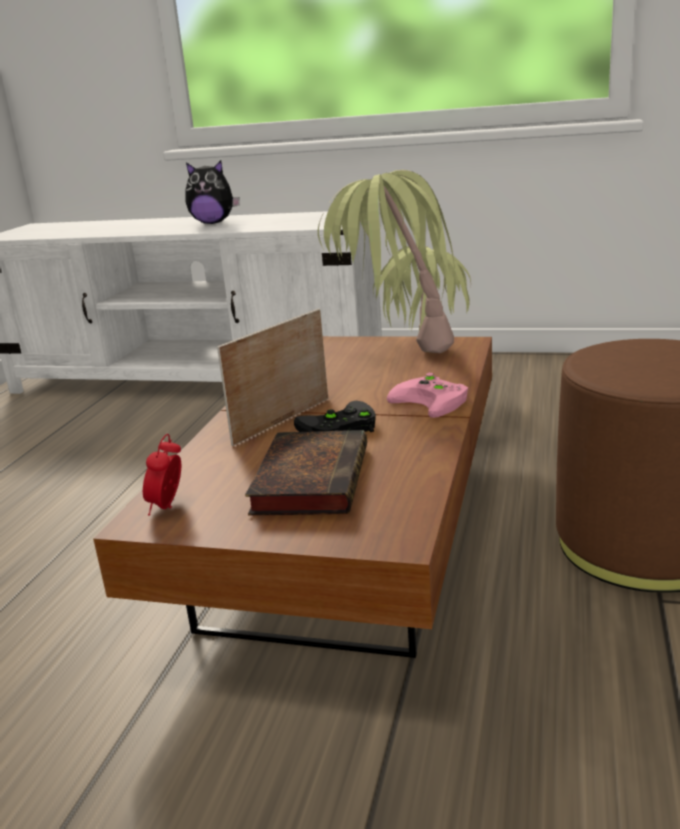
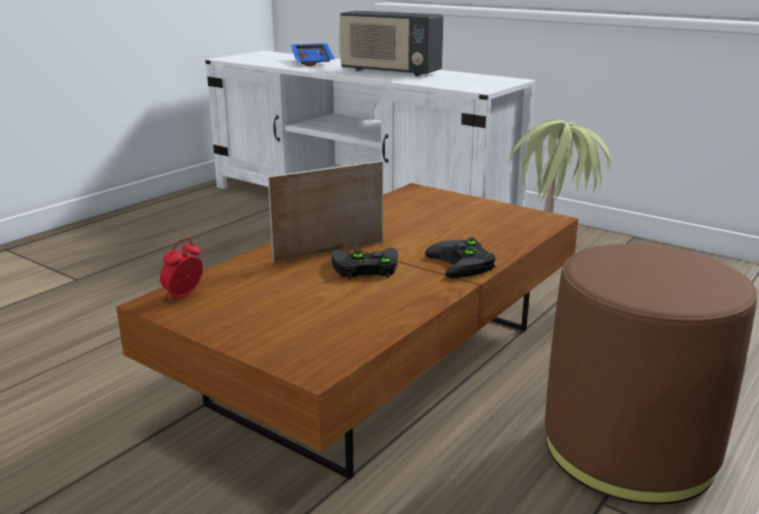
camera: 20 degrees right, 0 degrees up
(111, 226) = (313, 62): none -> blue tray
(213, 223) = (389, 72): plush toy -> radio
(310, 479) = (302, 303): book -> none
(395, 358) = (472, 219): potted plant -> none
(433, 401) = (464, 264): pink game controller -> black game controller

